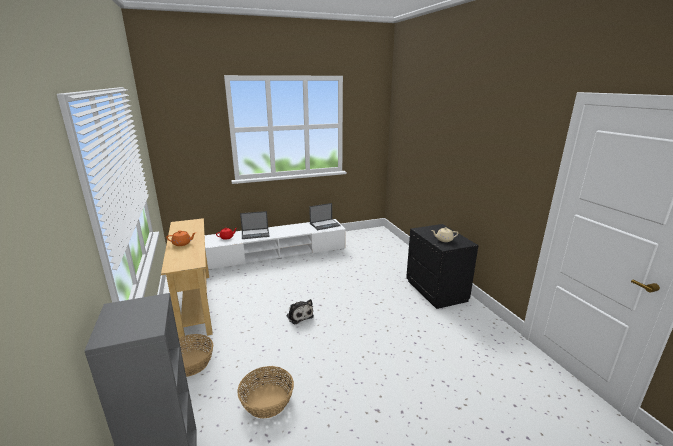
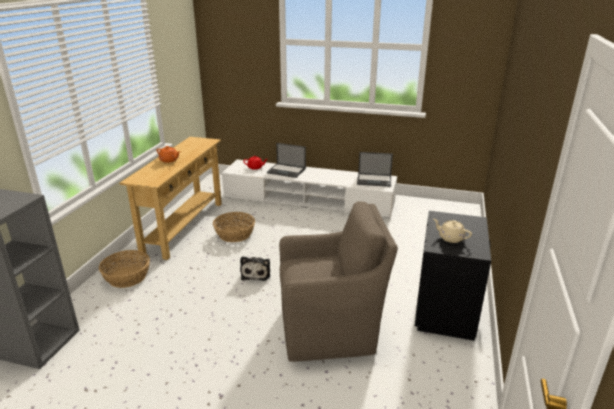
camera: 35 degrees right, 5 degrees up
(267, 401) = (145, 336): basket -> basket (234, 234)
(392, 331) = (330, 330): none -> brown armchair

